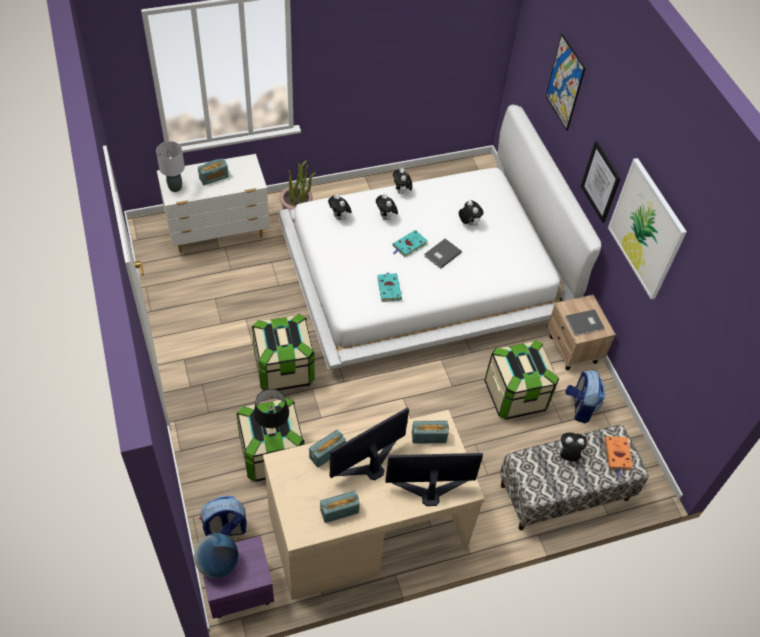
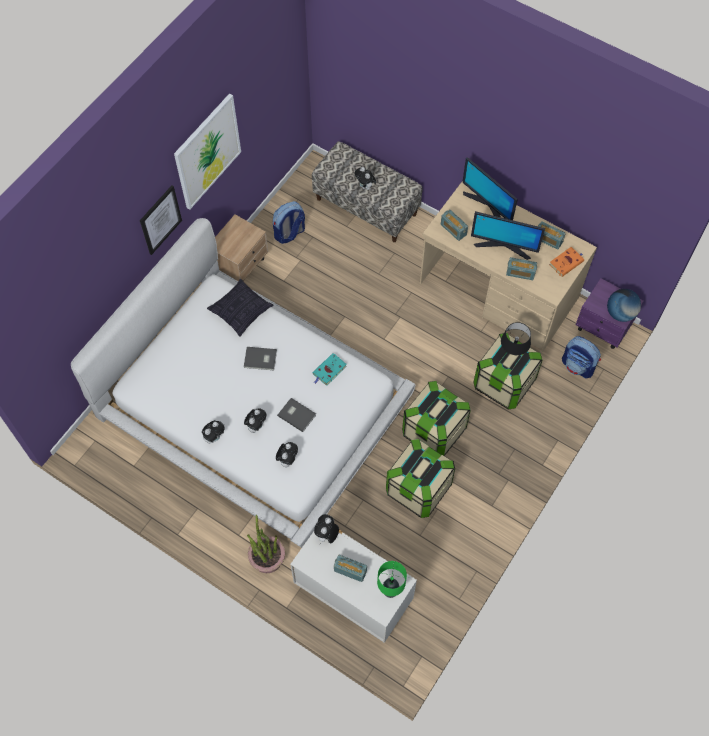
camera: 125 degrees left, 10 degrees up
(175, 187) = (390, 590): grey table lamp -> green table lamp
(409, 245) = (272, 387): turquoise book -> none
(468, 223) = (208, 364): plush toy -> plush toy (326, 535)
(501, 271) = (241, 311): none -> pillow
(515, 395) = (316, 275): storage box -> storage box (418, 488)
(565, 82) = (85, 273): picture -> none
(585, 324) = (241, 236): grey book -> grey book (297, 414)
(618, 455) = (339, 162): orange book -> orange book (566, 262)

